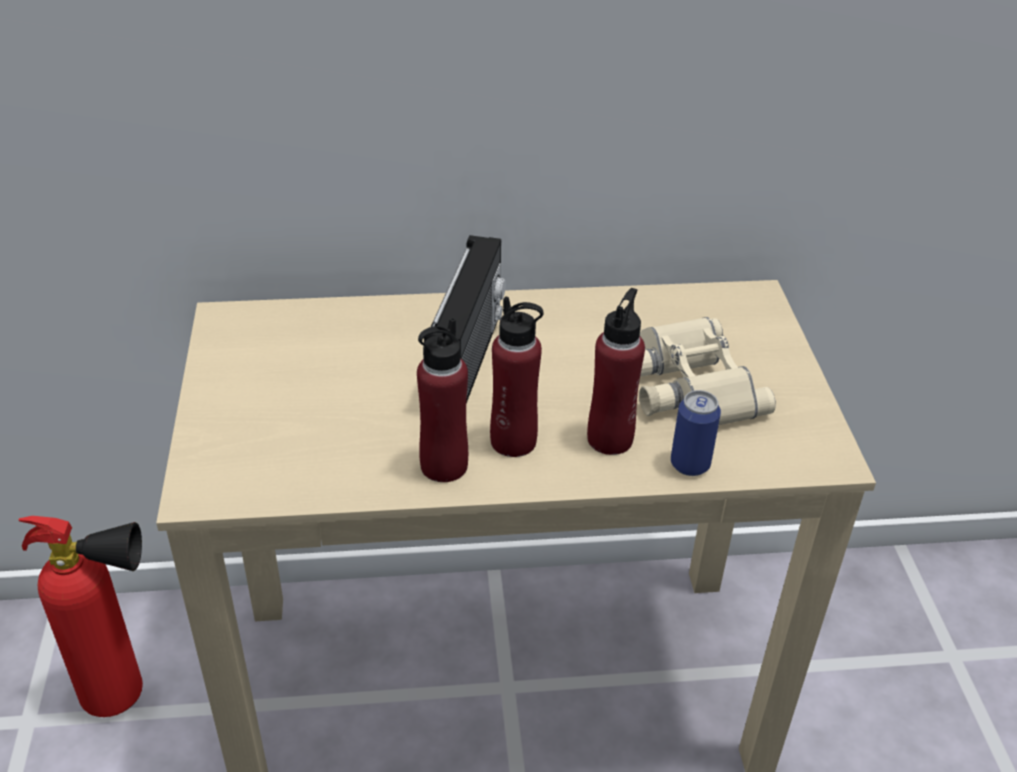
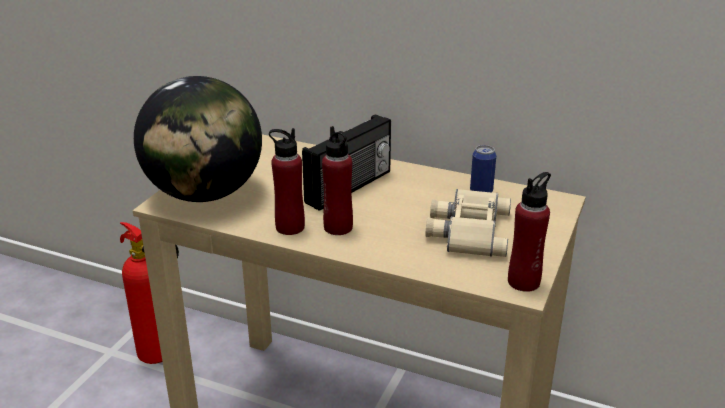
camera: 30 degrees right, 10 degrees down
(254, 448) = (204, 194): none -> globe
(610, 439) = (394, 242): red bottle -> red bottle (524, 282)
(690, 464) = (429, 266): can -> can (481, 192)

